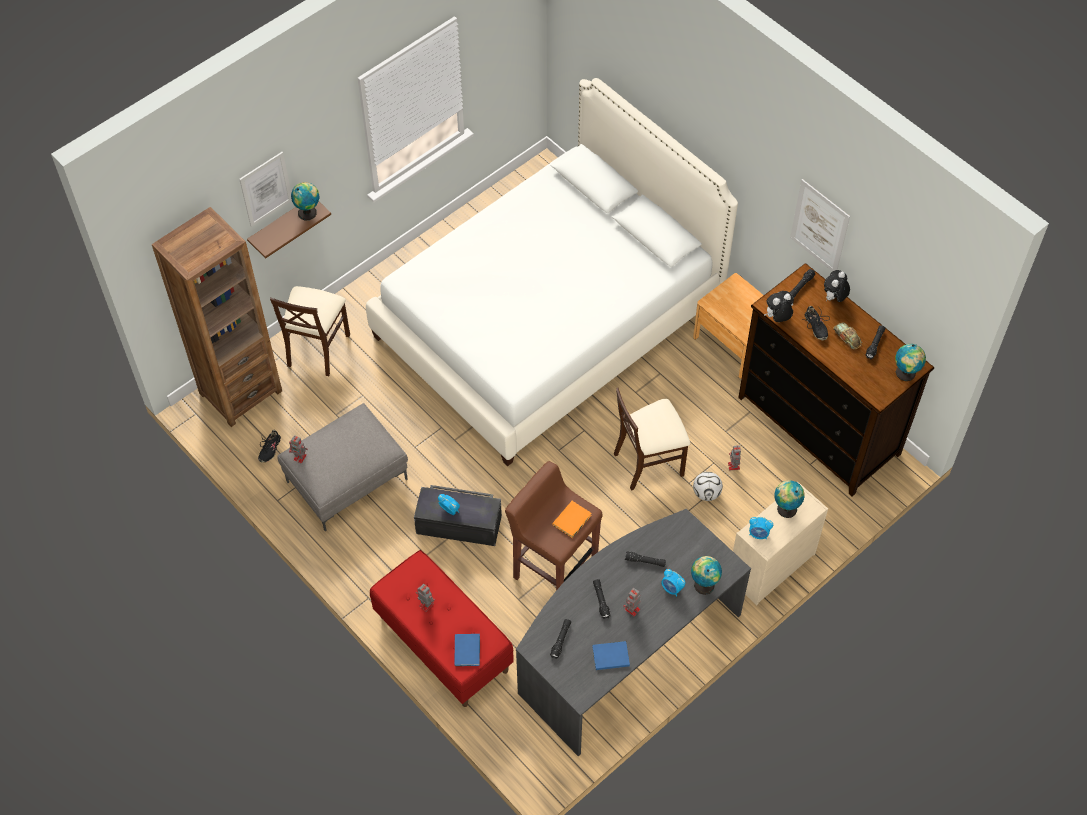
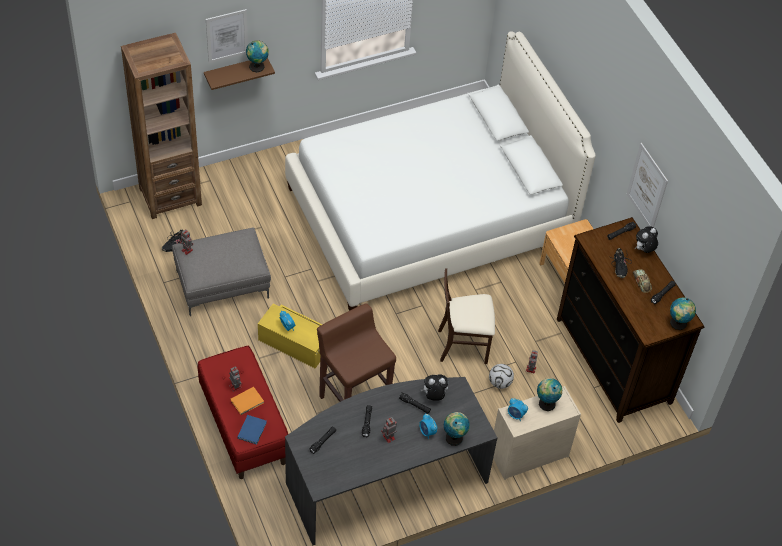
camera: 15 degrees right, 5 degrees down
(317, 349) = (241, 183): beige chair -> none
(459, 523) = (294, 343): black storage box -> yellow storage box
(573, 519) = (370, 355): orange book -> orange book (248, 401)
(609, 656) = (356, 465): blue book -> none
(777, 318) = (591, 251): plush toy -> plush toy (434, 396)

